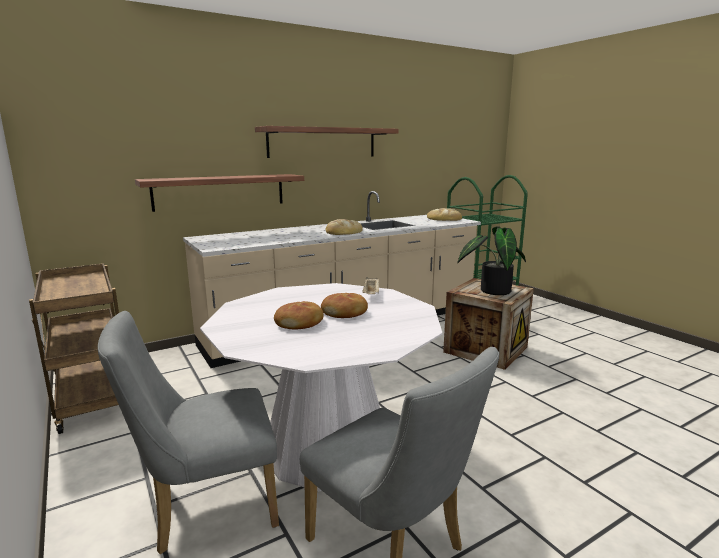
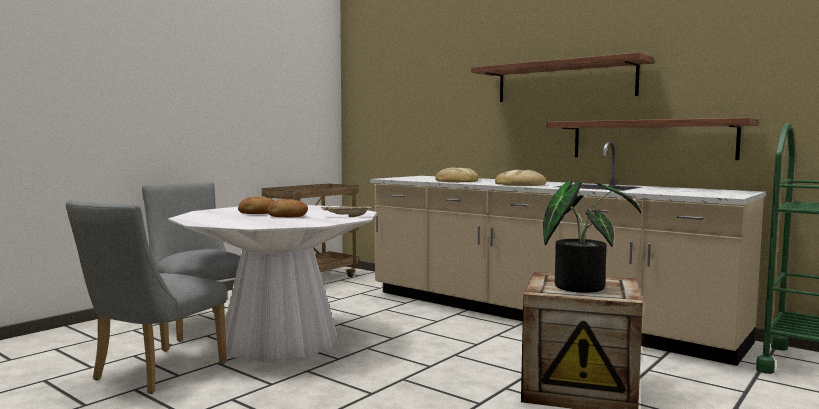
camera: 70 degrees right, 10 degrees down
(220, 191) = (456, 136): shelf -> shelf (651, 139)
(443, 218) = (719, 193): bread -> bread (456, 181)

